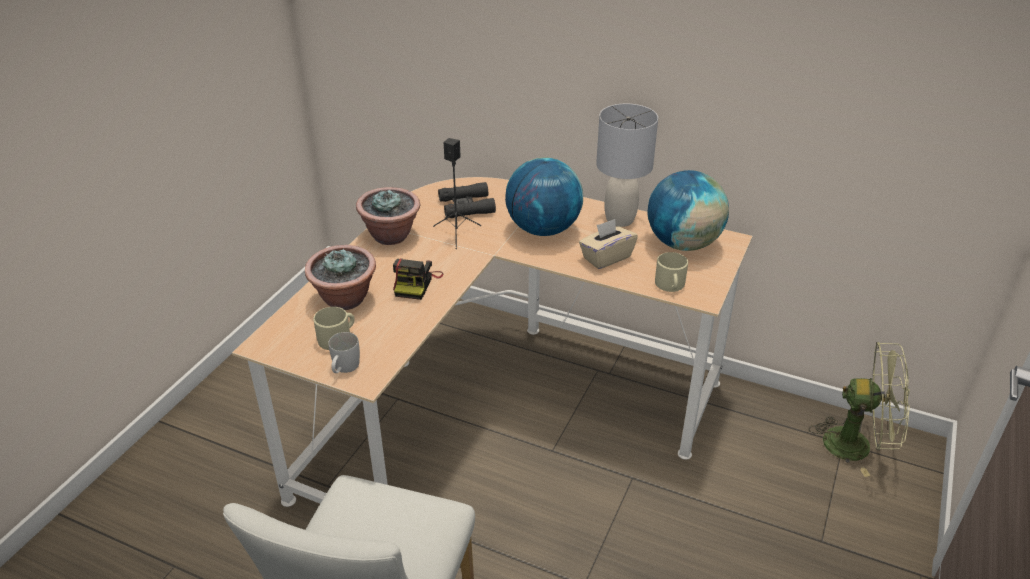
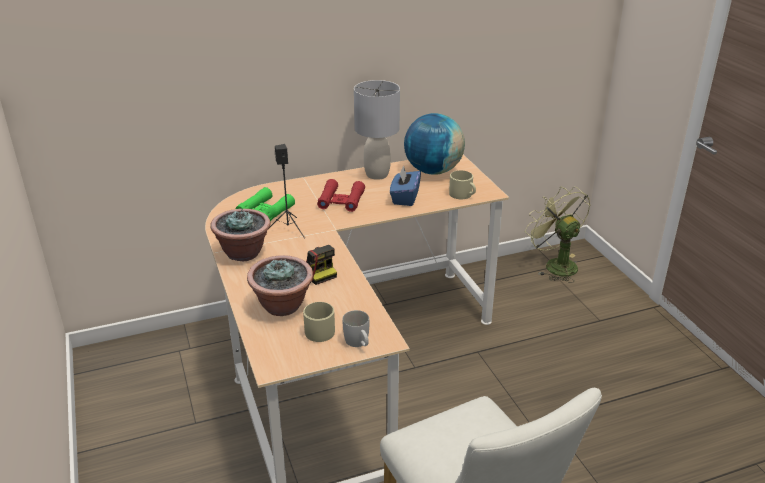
camera: 45 degrees left, 5 degrees down
(466, 206) = (265, 211): black binoculars -> green binoculars
(543, 229) = (341, 201): globe -> red binoculars
(606, 257) = (405, 198): beige tissue box -> blue tissue box
(857, 445) = (555, 265): green fan -> green fan turned 90 degrees counterclockwise

